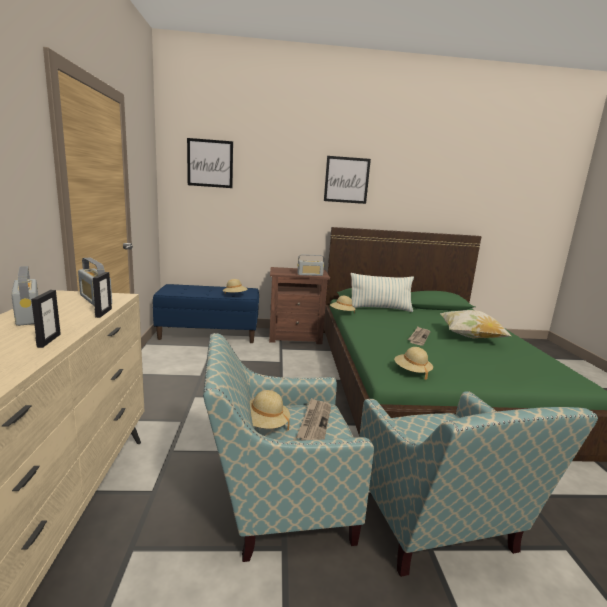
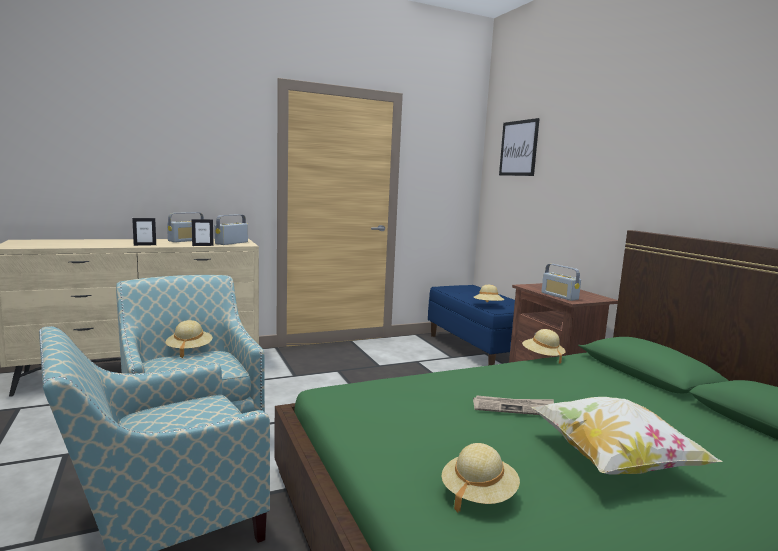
camera: 70 degrees right, 5 degrees down
(314, 423) = (196, 364): newspaper -> none
(346, 180) = (668, 151): picture -> none
(379, 309) = (626, 379): pillow -> none
(412, 371) = (360, 405): beige hat -> beige hat (478, 494)

